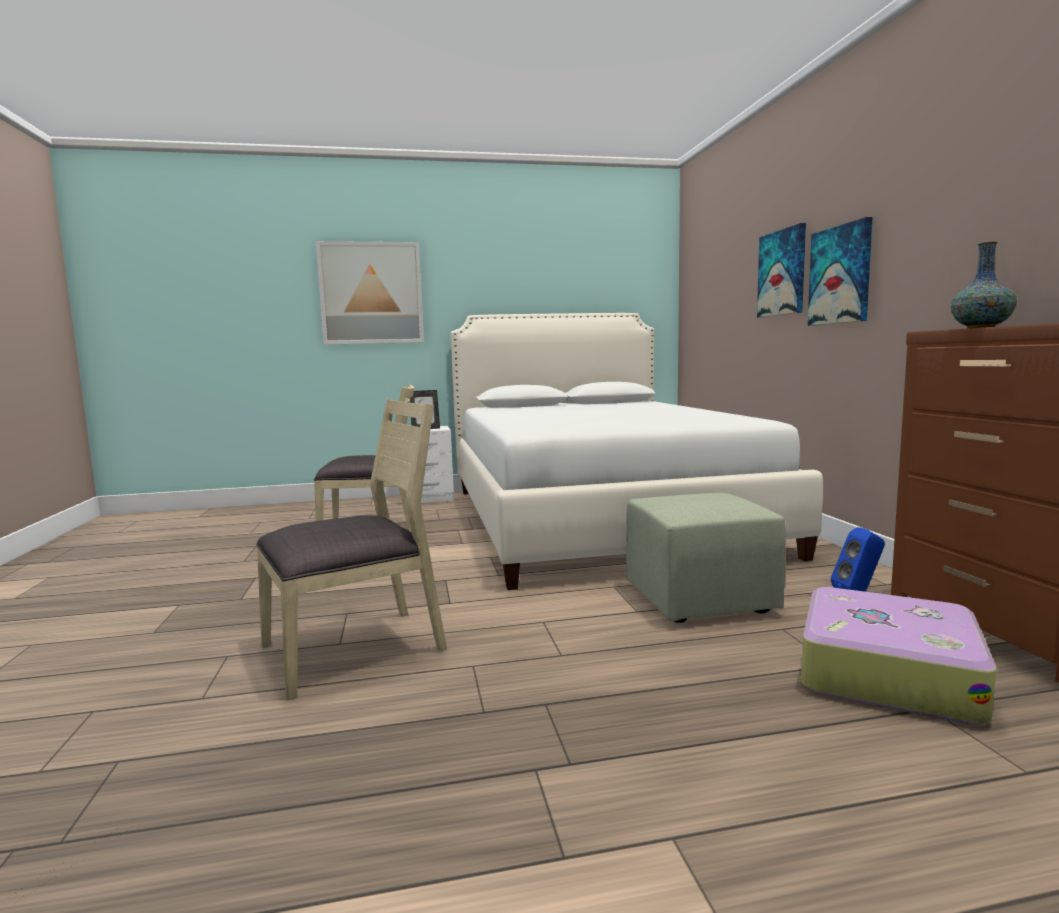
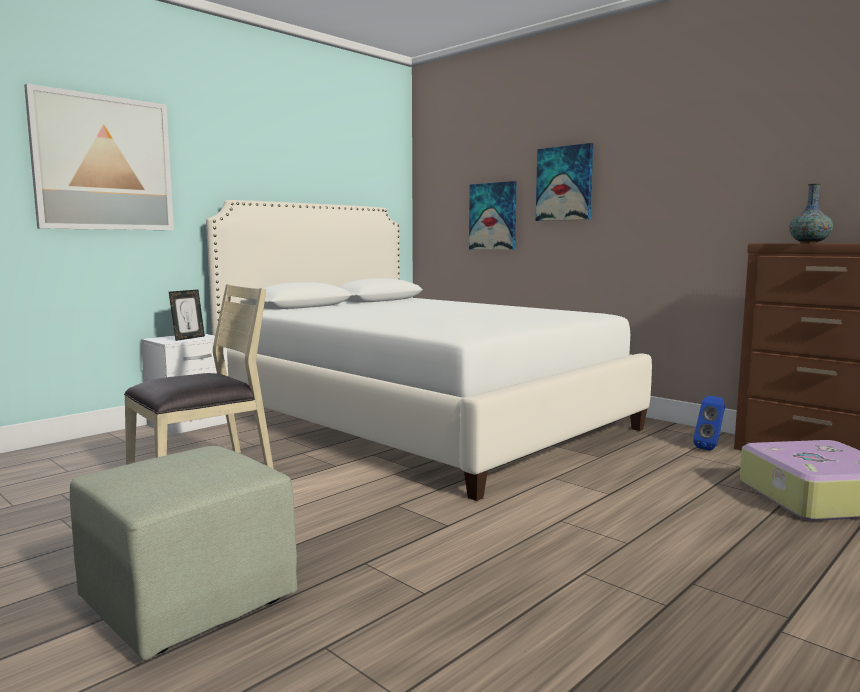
camera: 35 degrees left, 0 degrees up
(355, 648) = (450, 592): beige chair -> none
(700, 600) = (632, 474): green ottoman -> green ottoman (190, 601)
(840, 275) = (635, 191): picture -> picture (493, 216)

